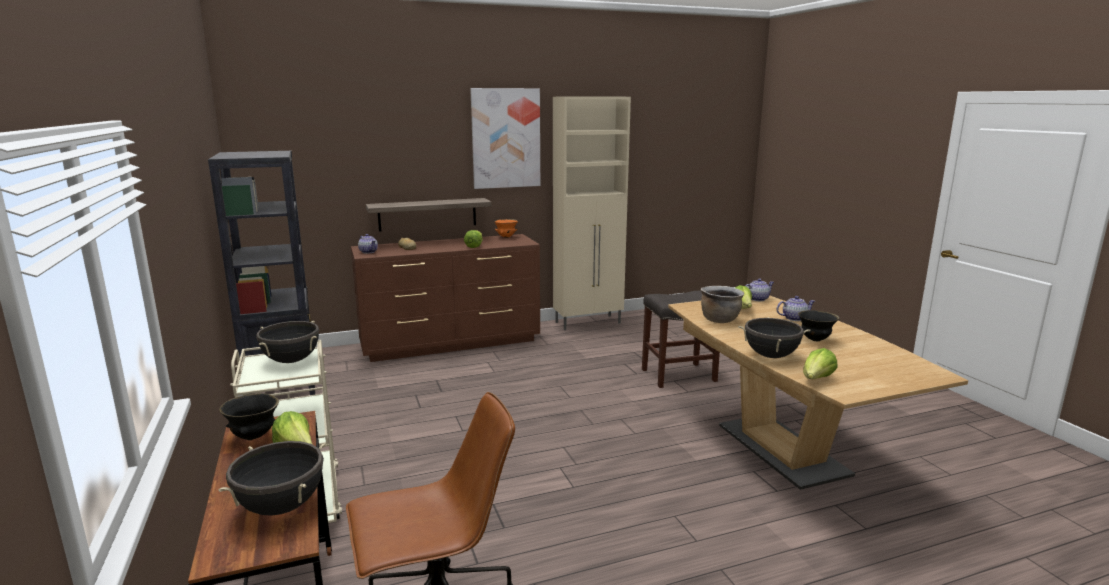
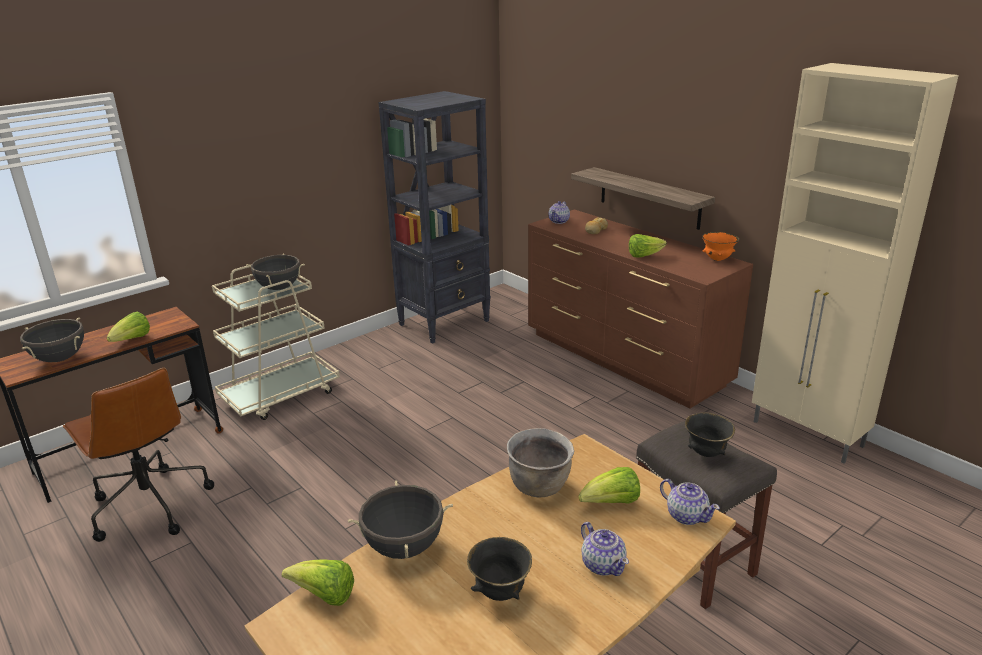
camera: 70 degrees right, 10 degrees up
(253, 437) = (154, 320): black bowl -> black bowl (706, 453)
(506, 138) = (755, 119): picture -> none

